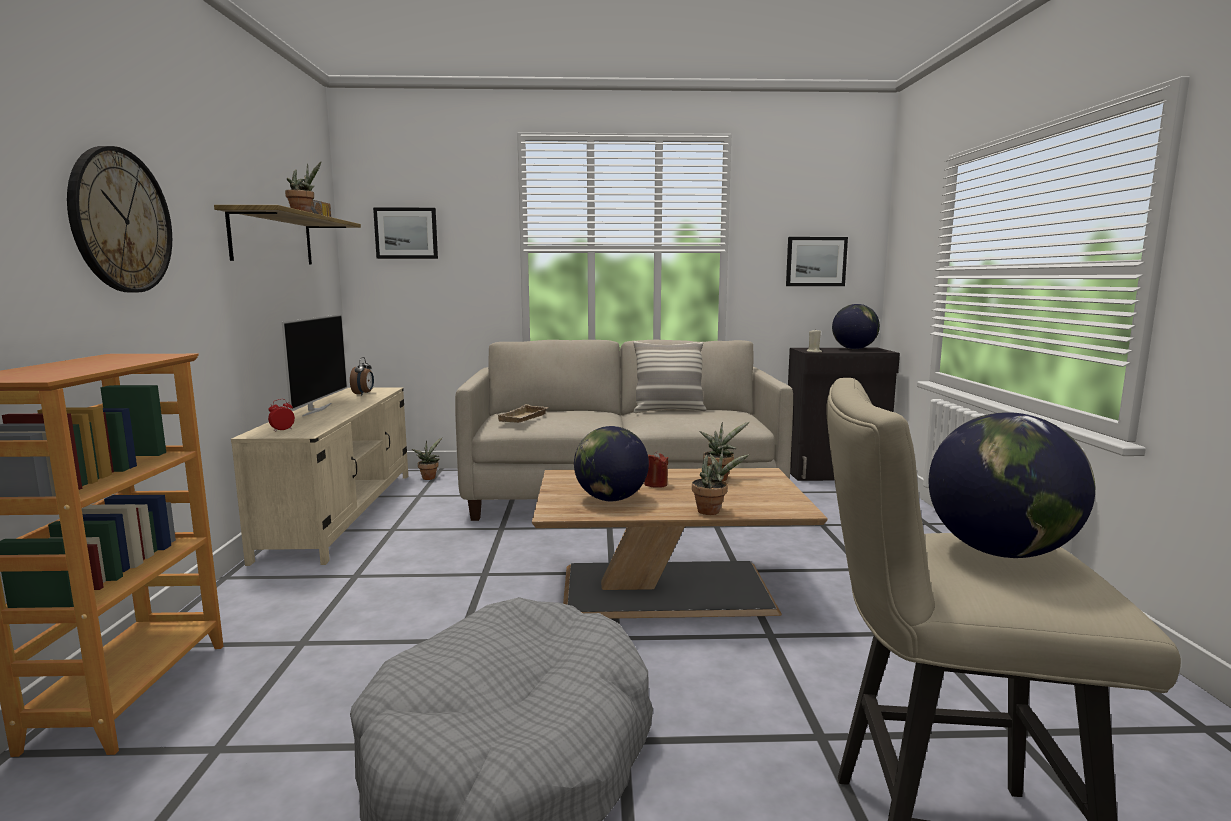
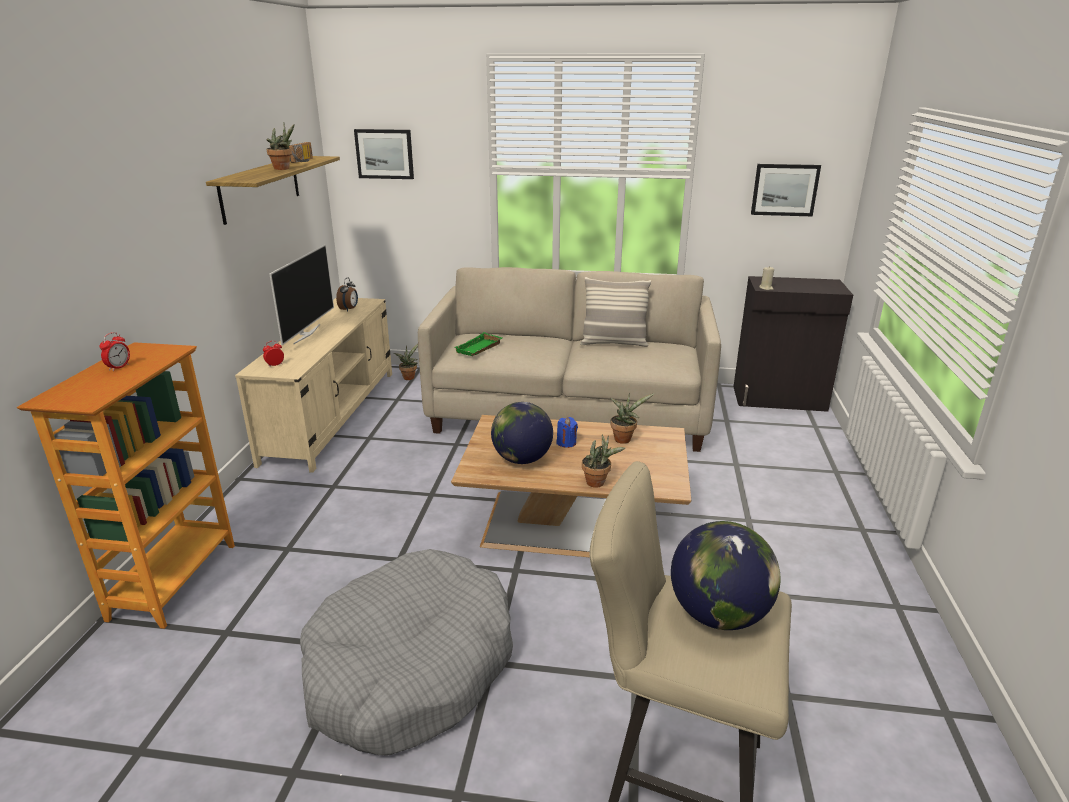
camera: 10 degrees right, 15 degrees up
(87, 363) = (119, 367): none -> alarm clock
(120, 221) = (132, 231): wall clock -> none
(524, 418) = (479, 349): beige tray -> green tray
(655, 484) = (566, 443): red candle -> blue candle
(854, 349) = (811, 283): globe -> none

